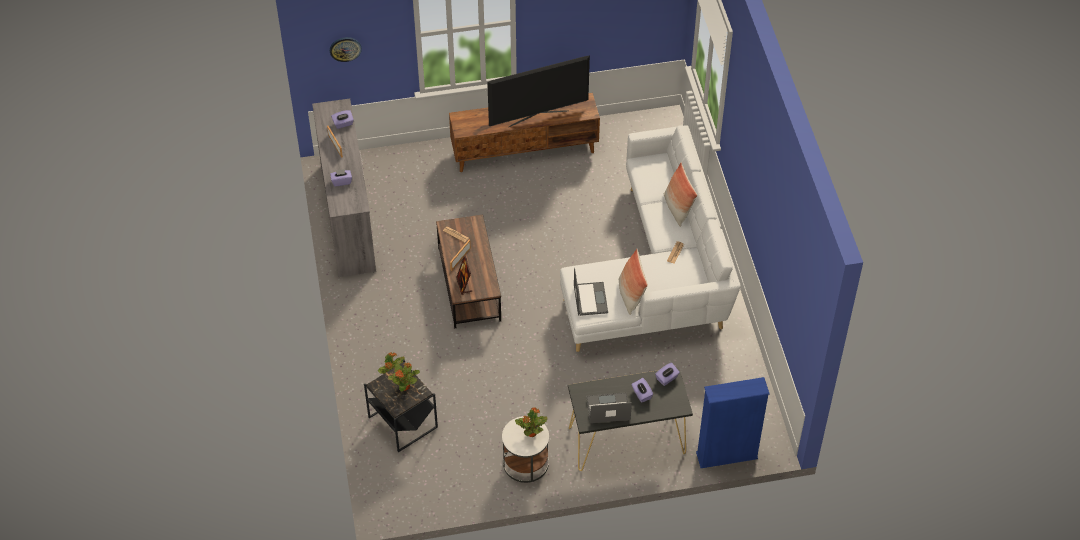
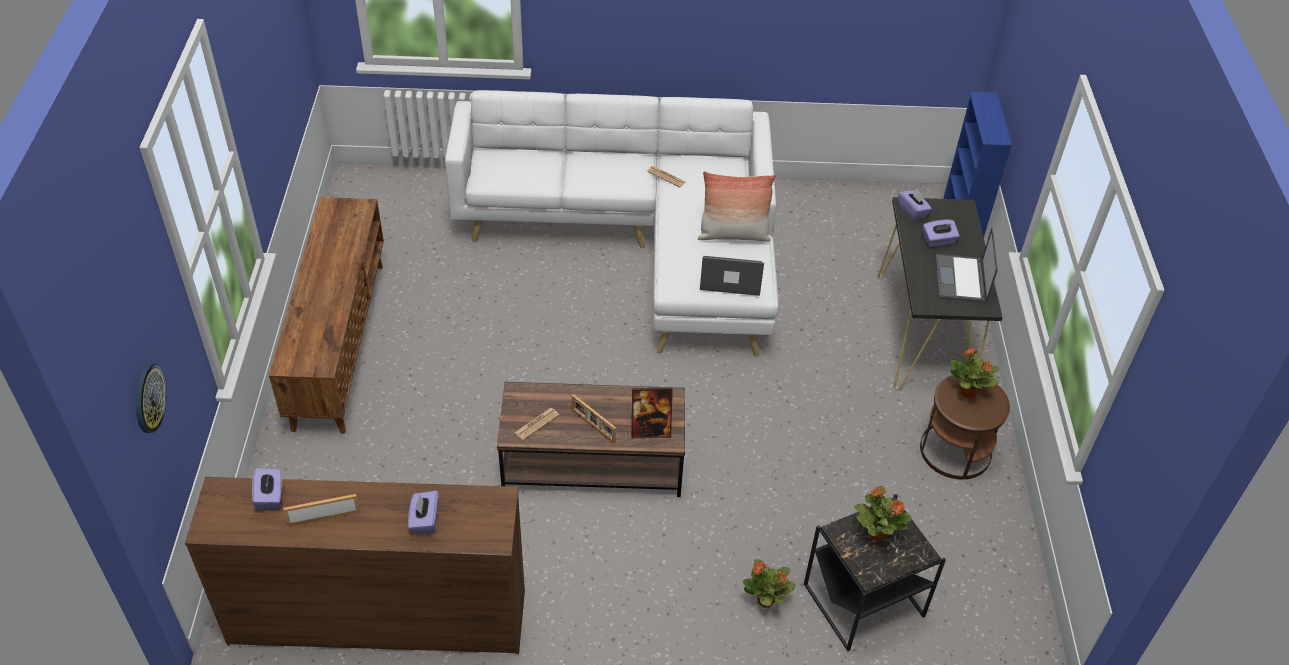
camera: 80 degrees left, 5 degrees down
(348, 217) = (378, 616): grey dresser -> brown dresser
(525, 462) = (955, 451): white side table -> brown side table
(538, 118) = (341, 265): television -> none
(677, 209) = (587, 159): pillow -> none

